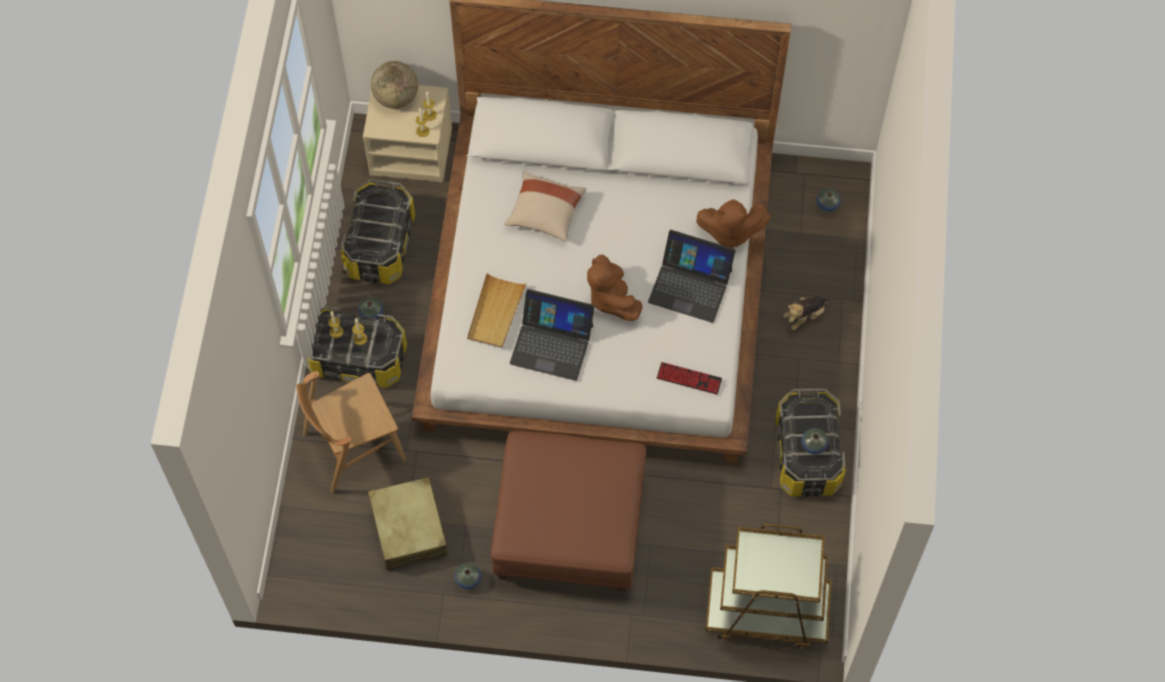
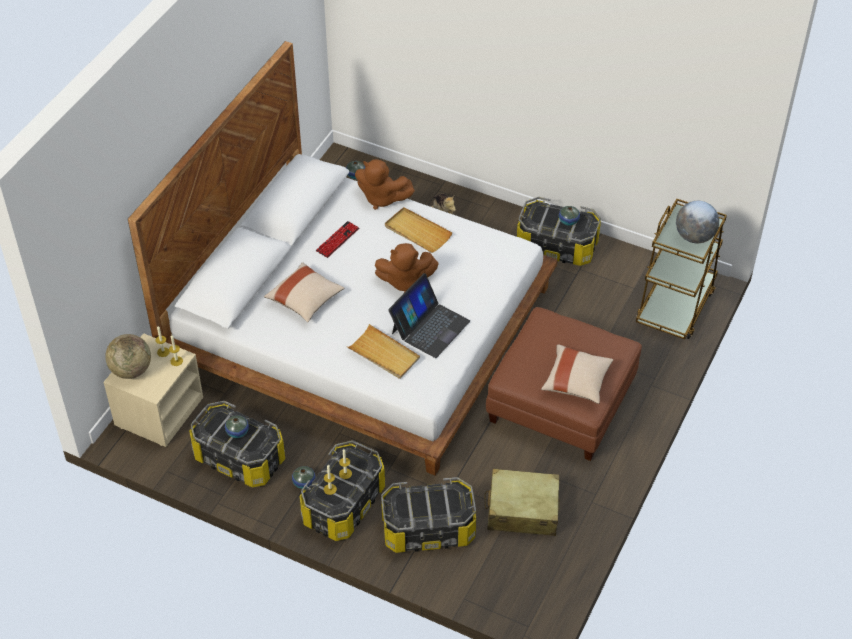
camera: 70 degrees left, 15 degrees down
(353, 446) = (428, 530): brown chair -> storage box
(468, 579) = (584, 481): vase -> vase (237, 432)
(541, 516) = (576, 382): none -> beige pillow
(689, 379) = (497, 256): keyboard -> keyboard (337, 240)
(690, 285) = (417, 232): laptop -> beige tray
(730, 232) = (381, 198): brown plush toy -> brown plush toy turned 90 degrees clockwise
(773, 573) = (694, 237): none -> globe

